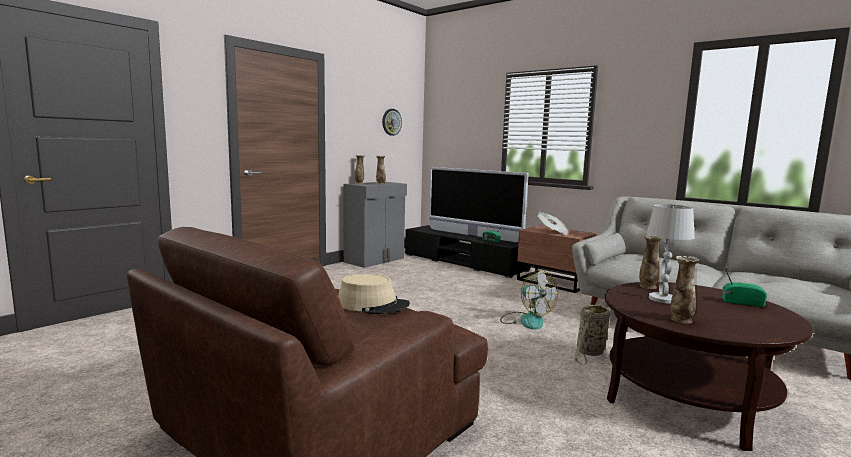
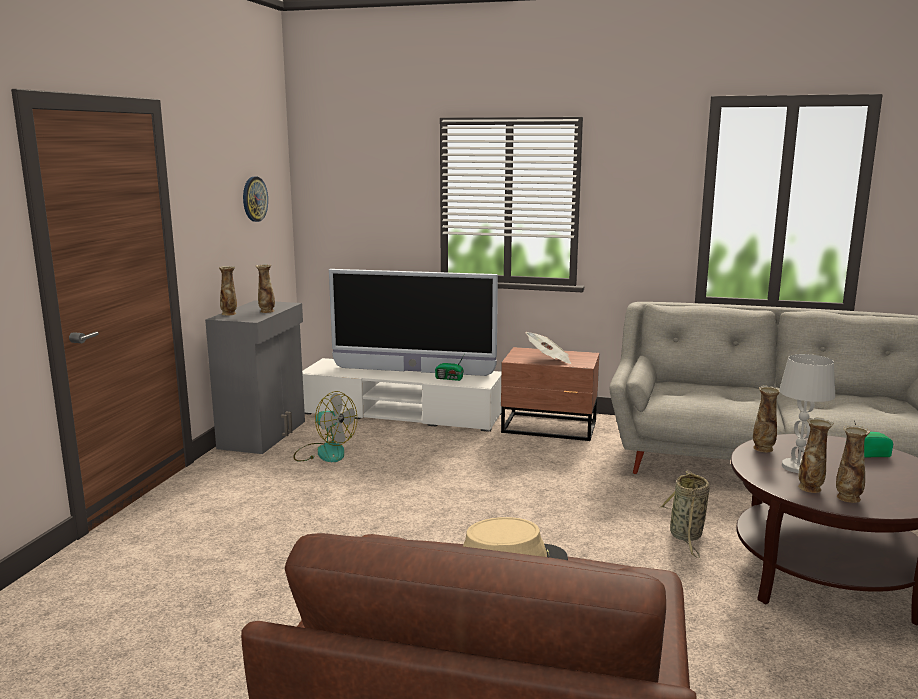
camera: 25 degrees left, 5 degrees up
(464, 262) = (401, 413): black tv stand -> white tv stand
(526, 320) = (575, 502): fan -> fan (324, 452)
(654, 310) = (810, 488): none -> vase

